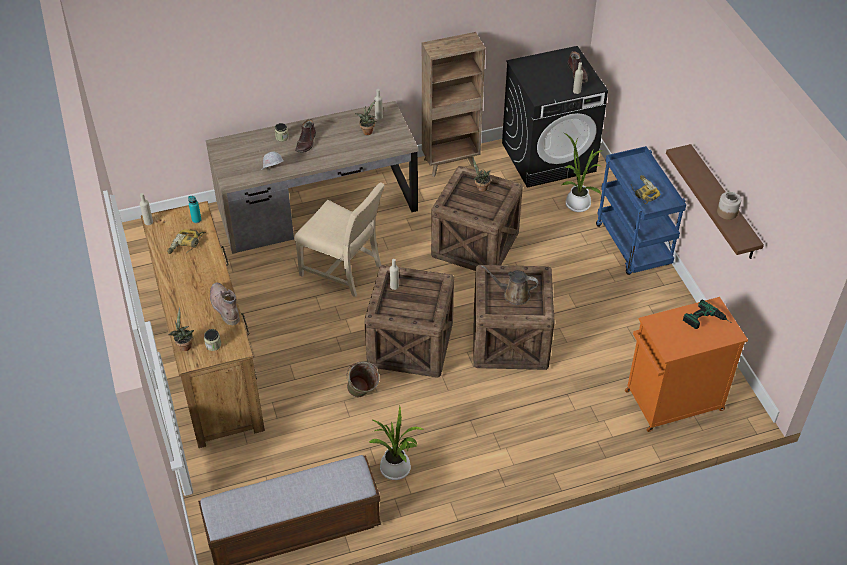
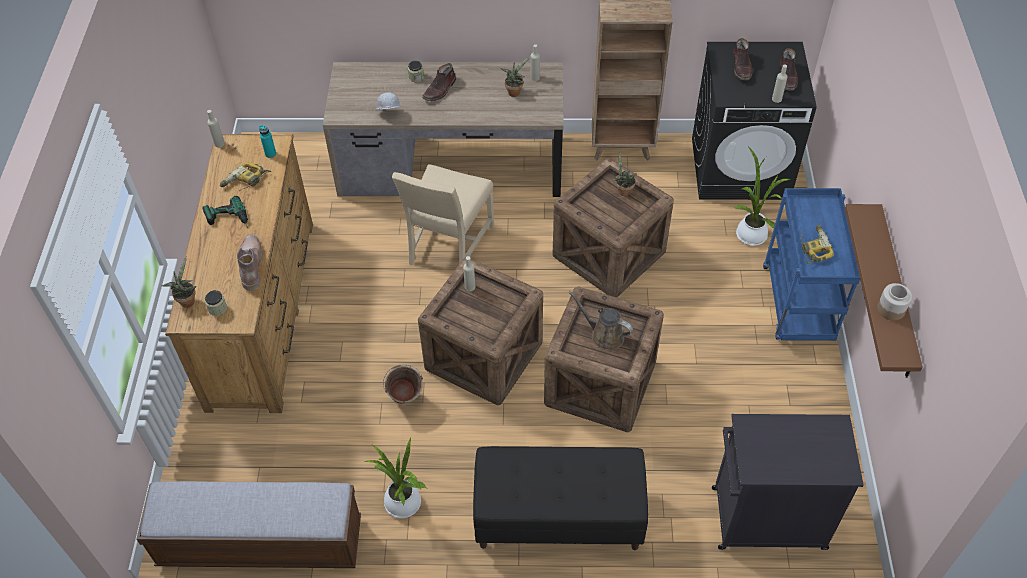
camera: 20 degrees right, 5 degrees up
(344, 270) = (448, 246): beige chair -> beige chair turned 60 degrees clockwise
(520, 445) = (558, 518): none -> black bench
(541, 73) = (742, 67): none -> brown boot
(672, 401) = (765, 518): orange cabinet -> black cabinet
(708, 321) = (819, 444): power drill -> power drill (228, 220)

